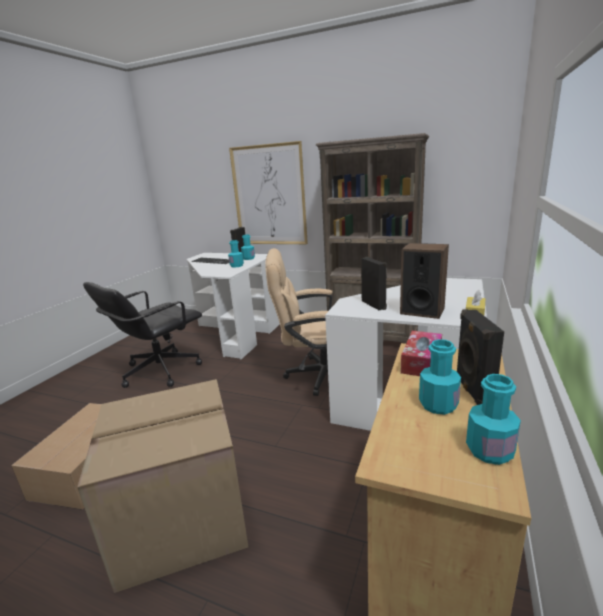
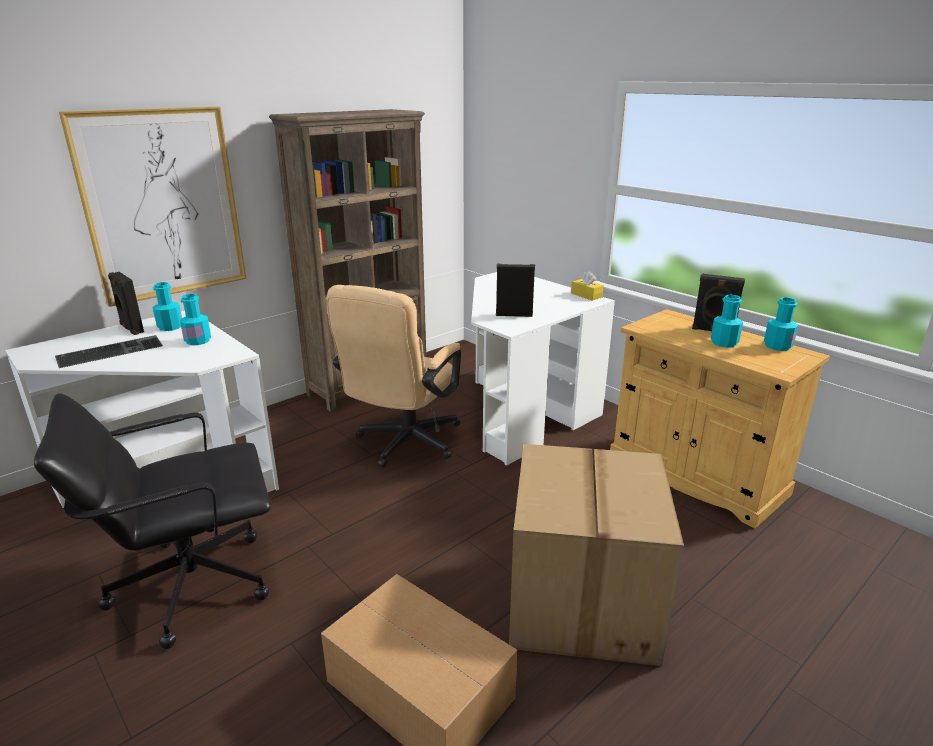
camera: 65 degrees left, 5 degrees up
(159, 371) = (190, 584): black office chair -> black office chair turned 90 degrees clockwise
(421, 361) = (660, 330): tissue box -> none
(422, 311) = (555, 305): speaker -> none

